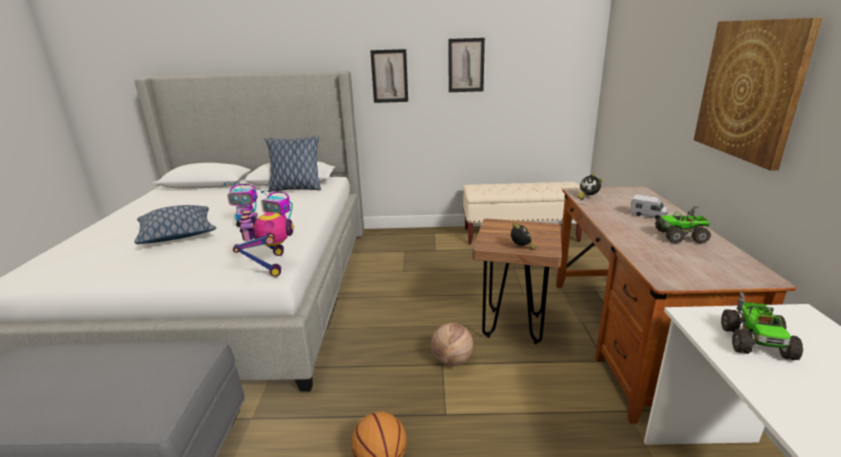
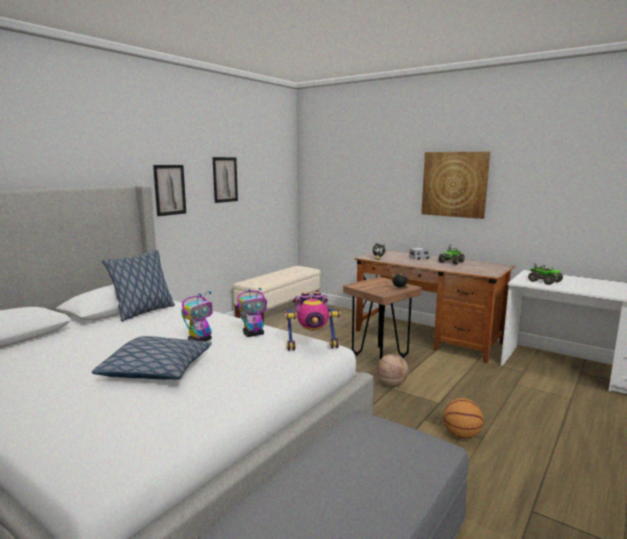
camera: 55 degrees left, 10 degrees down
(269, 265) = (312, 346): toy robot -> toy robot turned 150 degrees clockwise

